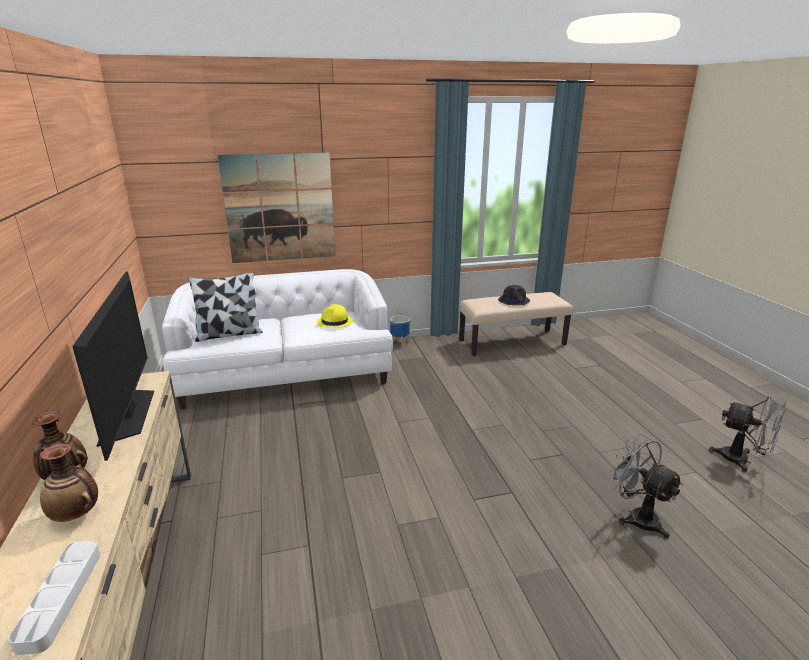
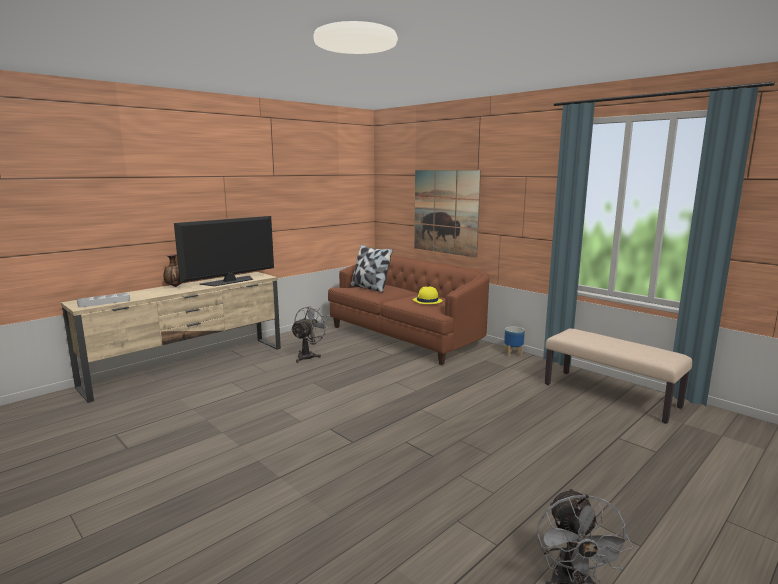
camera: 60 degrees right, 10 degrees down
(76, 514) = (151, 293): vase -> none
(286, 374) = (407, 336): white sofa -> brown sofa
(514, 300) = (611, 342): black hat -> none
(636, 516) = (373, 508): grey fan -> grey fan (308, 356)

